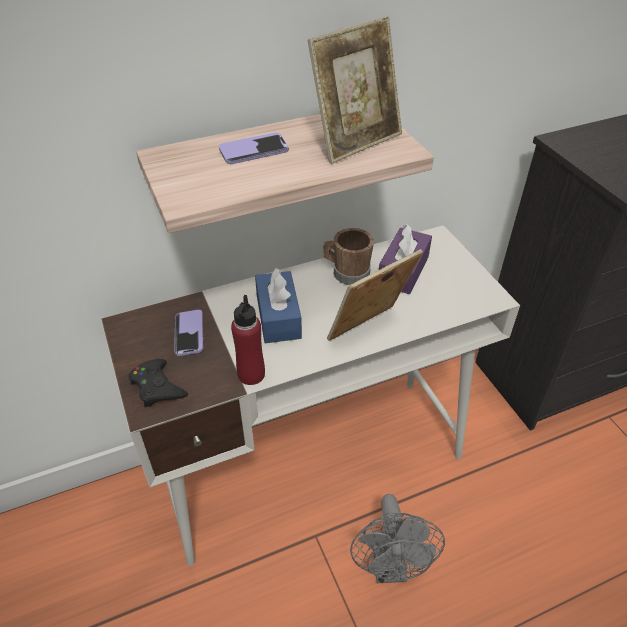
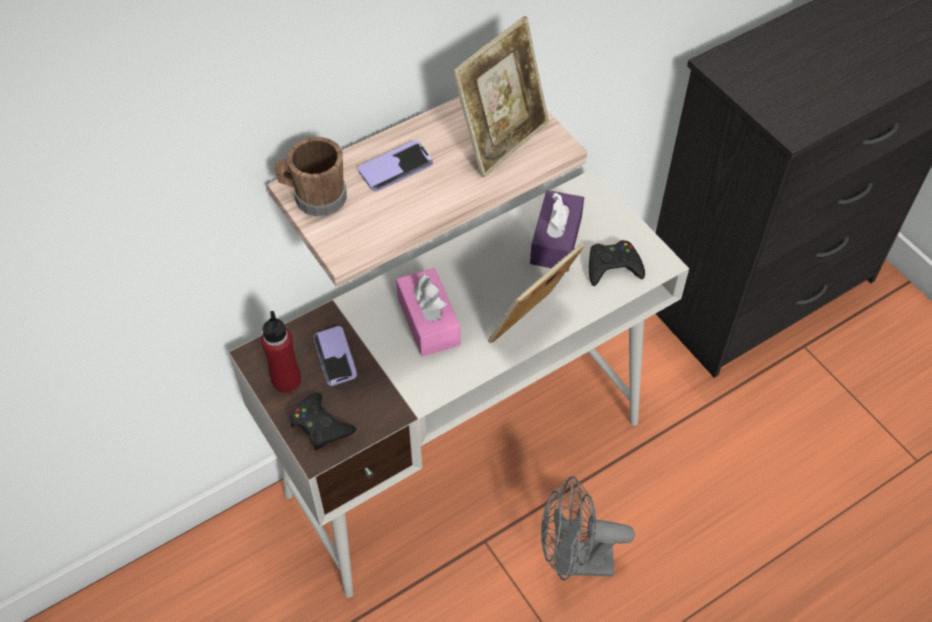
camera: 10 degrees left, 10 degrees up
(251, 374) = (416, 396): red bottle -> red bottle (286, 380)
(278, 317) = (428, 321): blue tissue box -> pink tissue box
(347, 272) = (492, 252): brown mug -> brown mug (314, 197)
(390, 567) = (574, 561): grey fan -> grey fan turned 105 degrees clockwise
(450, 296) = (613, 267): none -> black game controller

